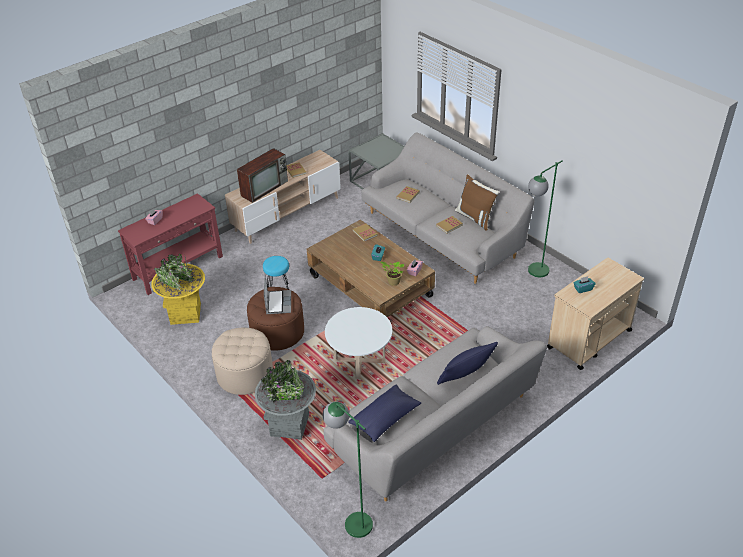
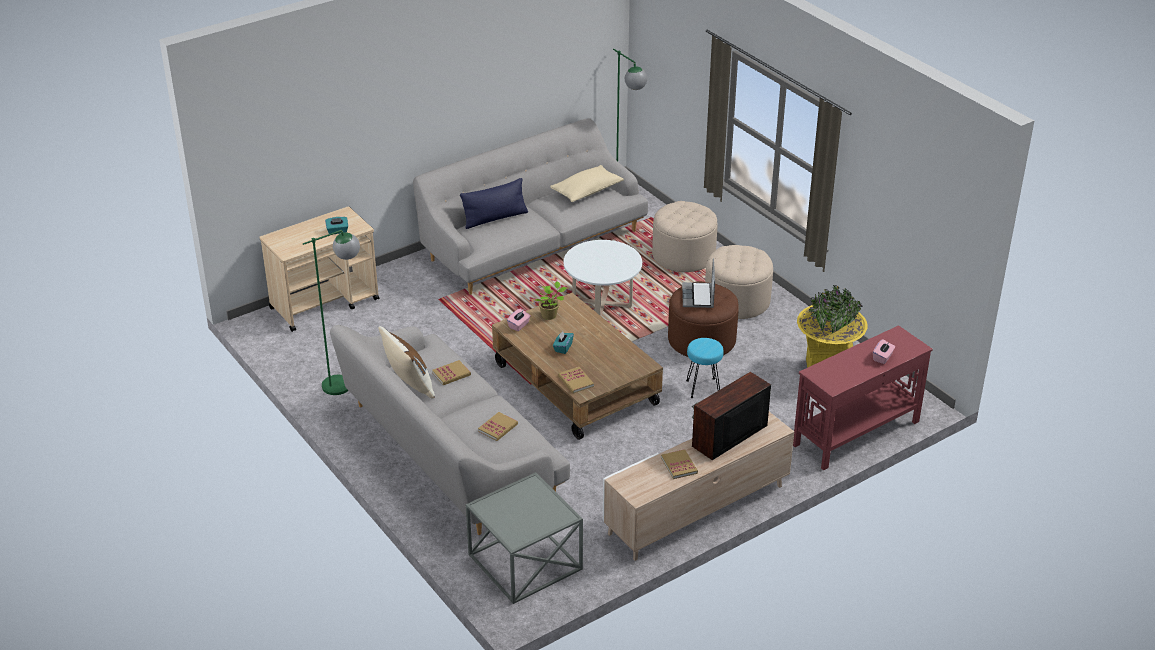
camera: 175 degrees left, 5 degrees down
(289, 425) = (683, 255): grey planter -> beige ottoman
(385, 419) = (586, 191): blue pillow -> beige pillow

